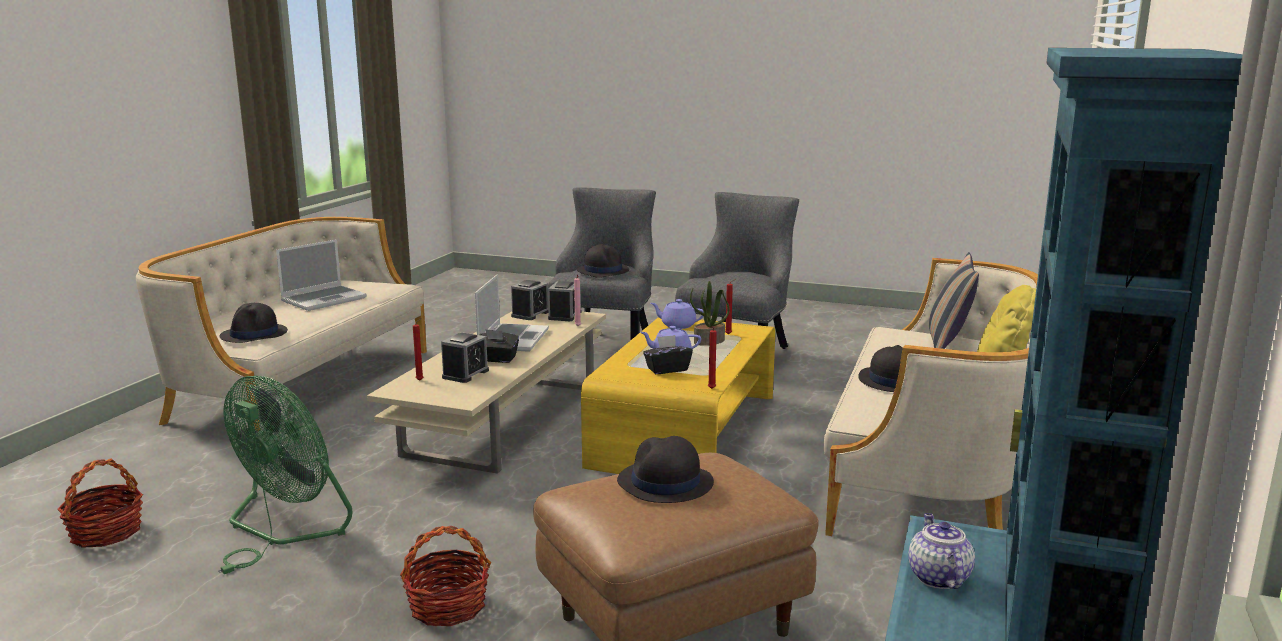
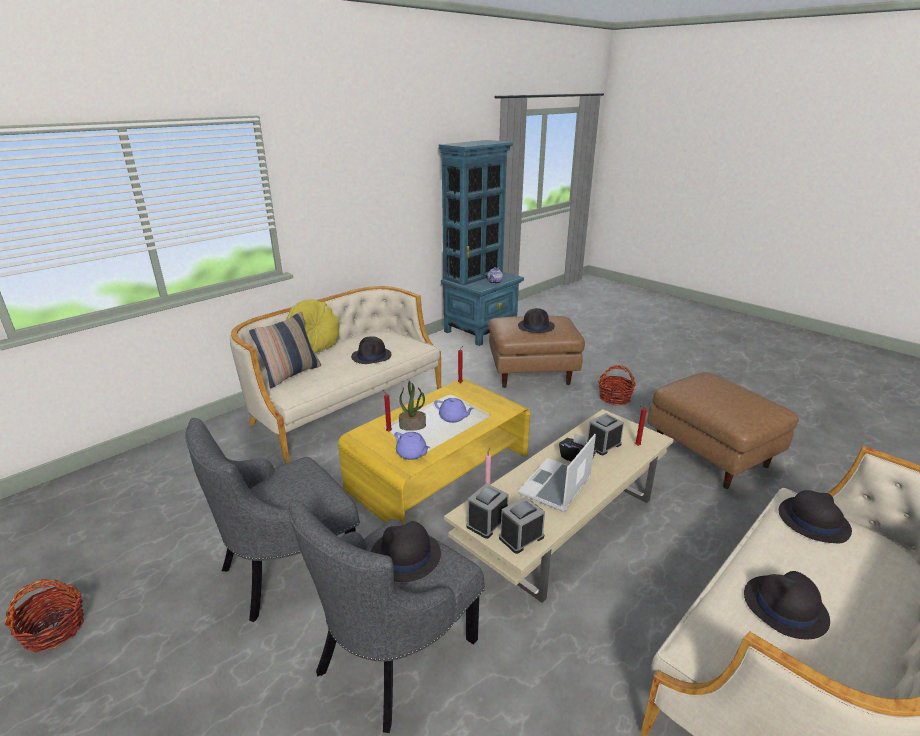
camera: 155 degrees left, 10 degrees up
(106, 532) = (816, 478): basket -> basket (54, 629)
(275, 528) = (711, 456): green fan -> brown ottoman
(324, 299) = (785, 607): laptop -> black hat
(667, 369) = (469, 404): black tissue box -> none

